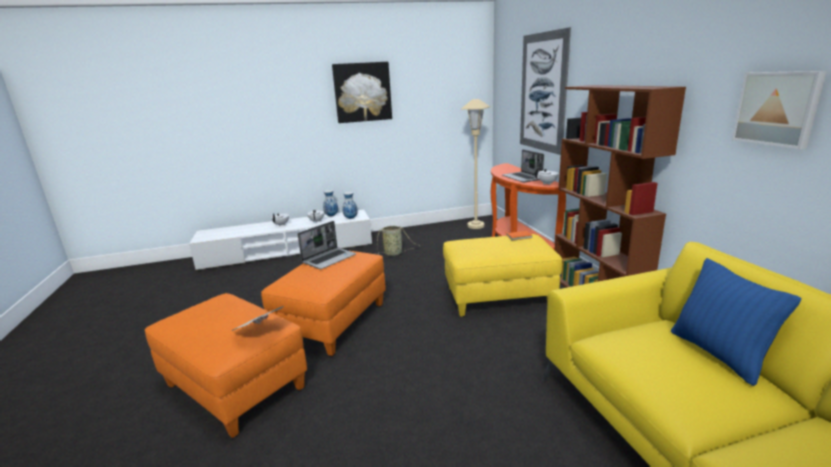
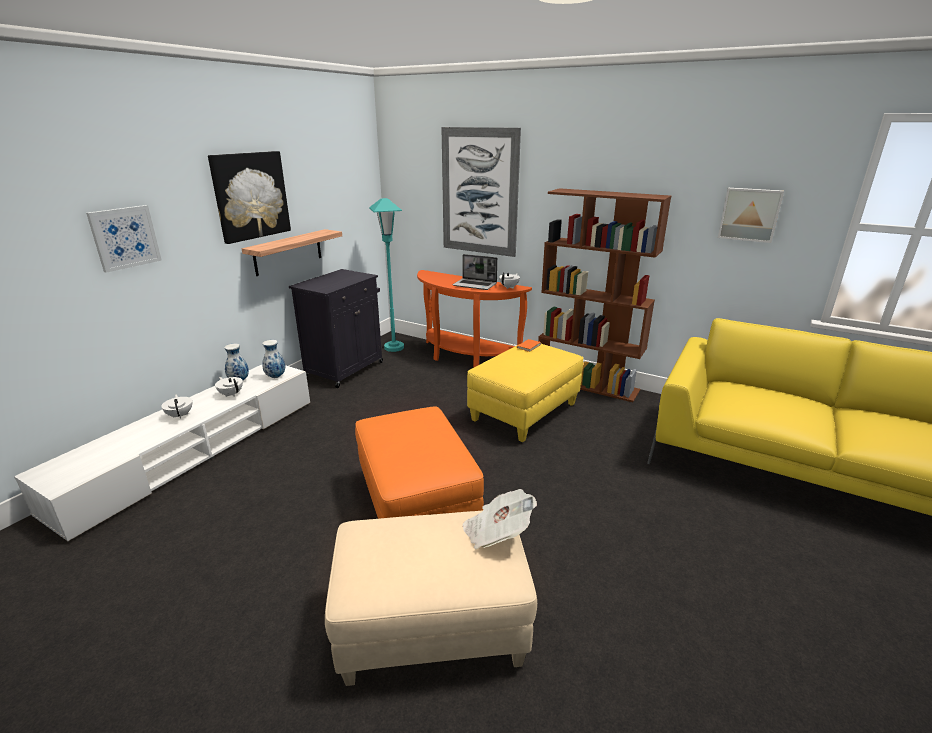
camera: 45 degrees left, 5 degrees up
(236, 387) = (433, 626): orange ottoman -> beige ottoman
(272, 112) = (125, 237): none -> picture
(329, 259) = (399, 430): laptop -> none
(390, 135) = (288, 252): none -> shelf
(394, 253) = (355, 405): basket -> none
(423, 231) = (345, 369): none -> black cabinet
(476, 226) = (394, 347): beige floor lamp -> turquoise floor lamp
(718, 354) = (774, 392): blue pillow -> none

